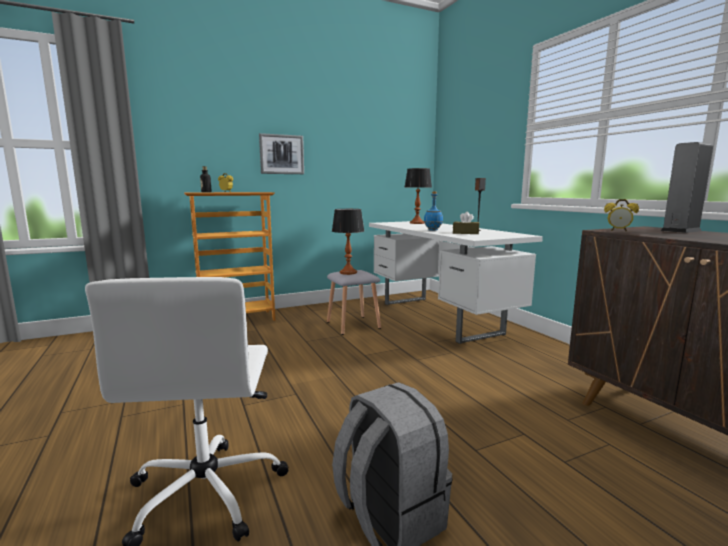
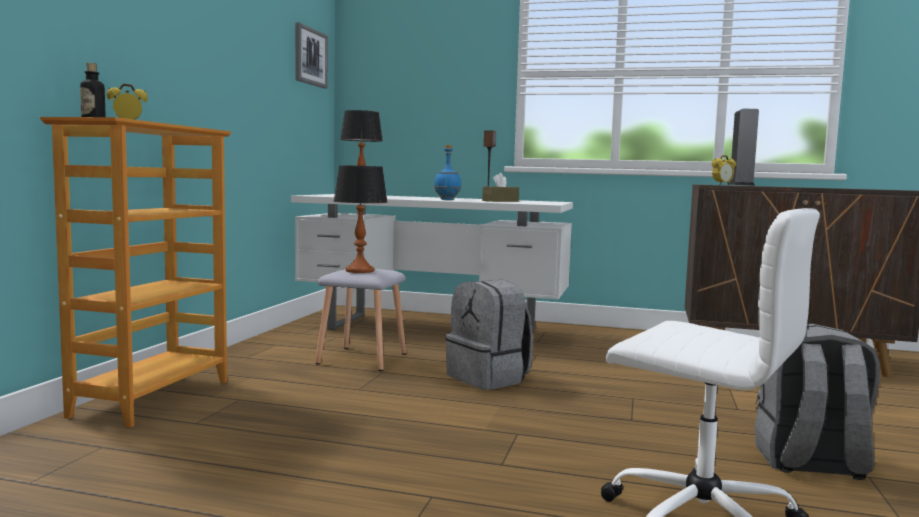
camera: 50 degrees left, 5 degrees down
(281, 154) = (181, 60): picture -> picture (310, 57)
(378, 357) = (489, 378): none -> grey backpack

